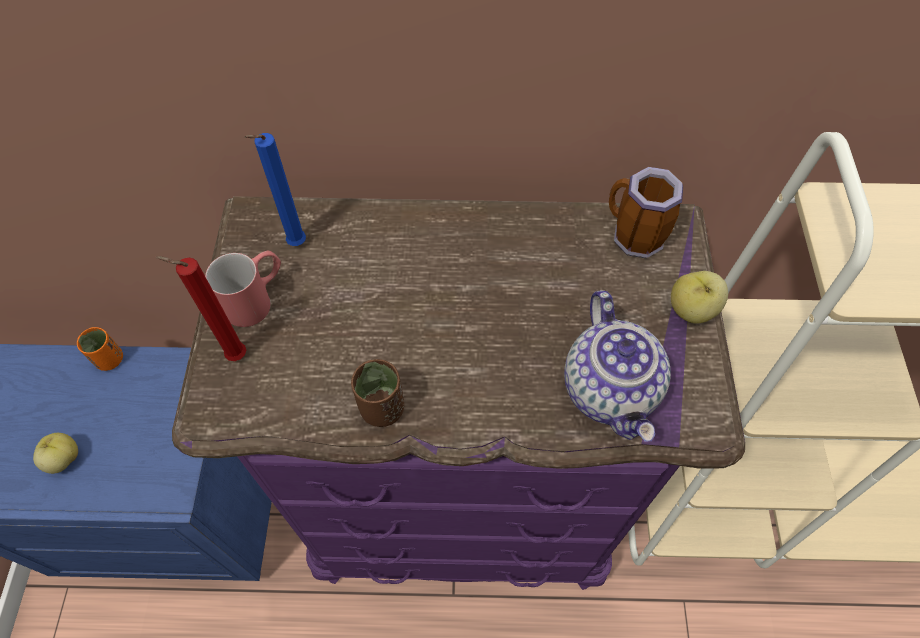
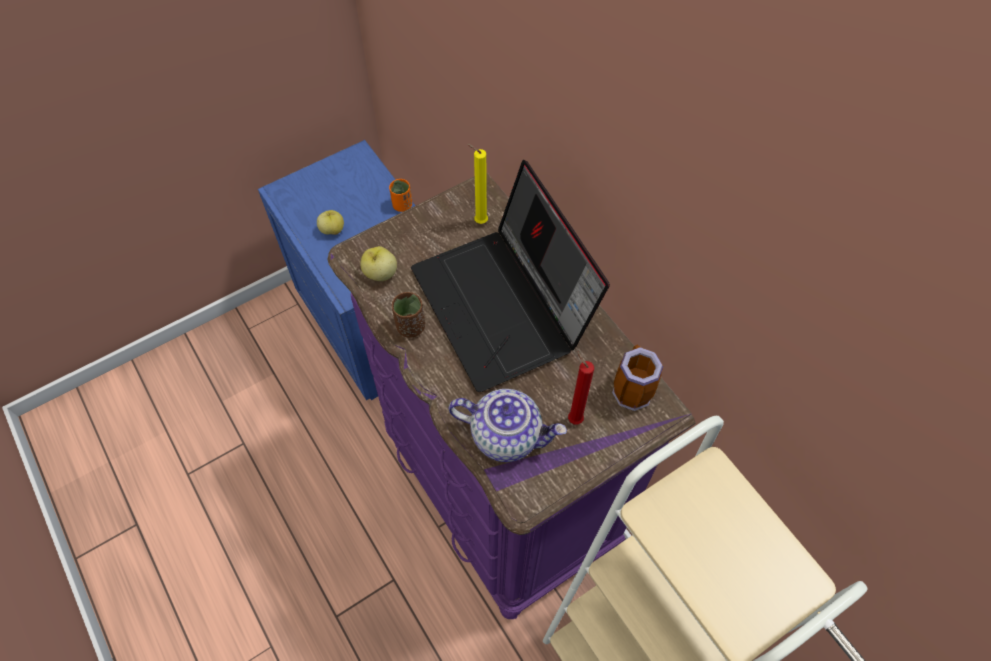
camera: 55 degrees right, 0 degrees up
(233, 356) = (391, 241): red candle -> red candle (573, 418)
(257, 298) = (432, 228): red mug -> none
(294, 245) = (478, 221): blue candle -> yellow candle
(436, 290) = (504, 307): none -> laptop
(611, 390) = (507, 435): teapot -> teapot turned 120 degrees counterclockwise
(692, 310) = (600, 452): apple -> apple (380, 273)

